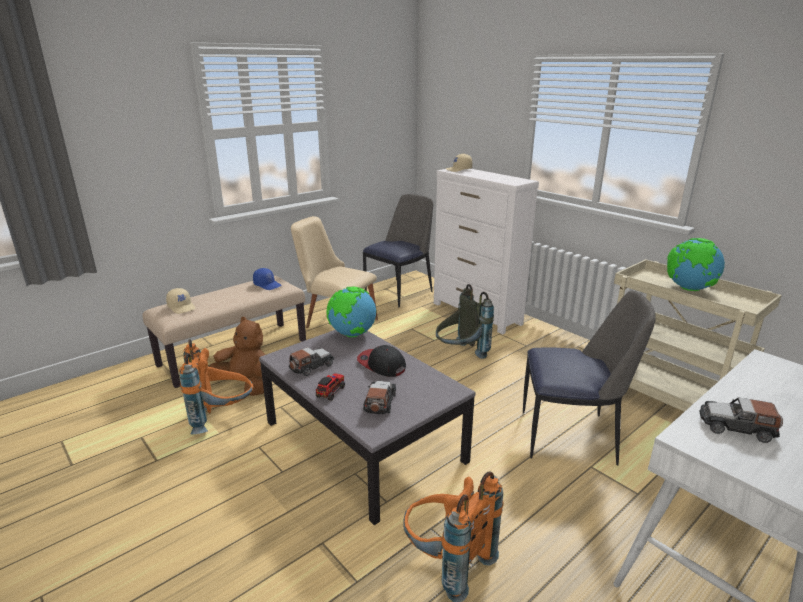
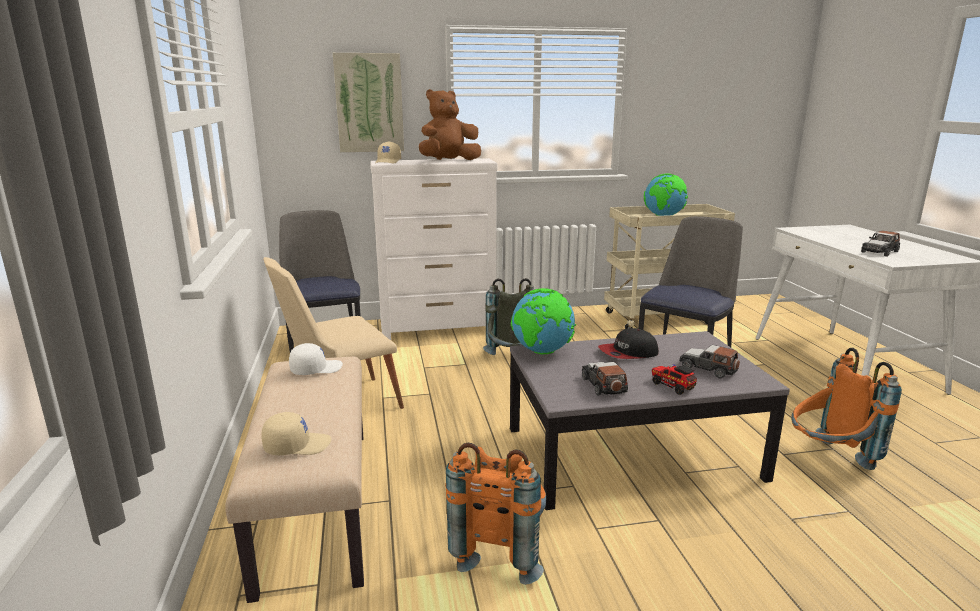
camera: 60 degrees left, 5 degrees down
(246, 384) = (428, 510): brown plush toy -> brown plush toy (449, 161)
(267, 285) = (316, 369): blue cap -> white cap
(477, 120) = (369, 103): none -> picture

